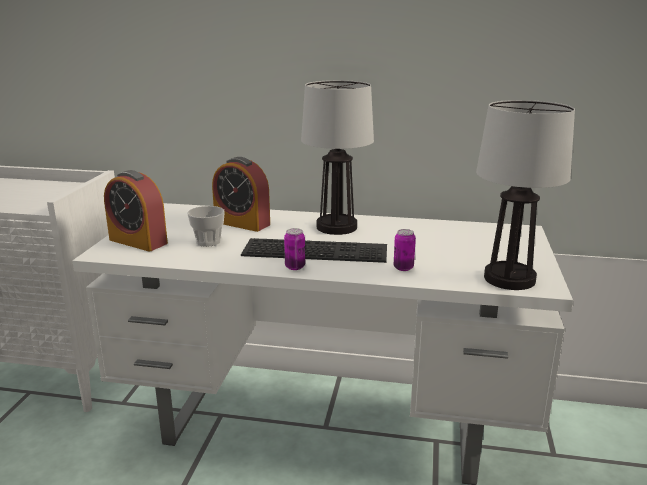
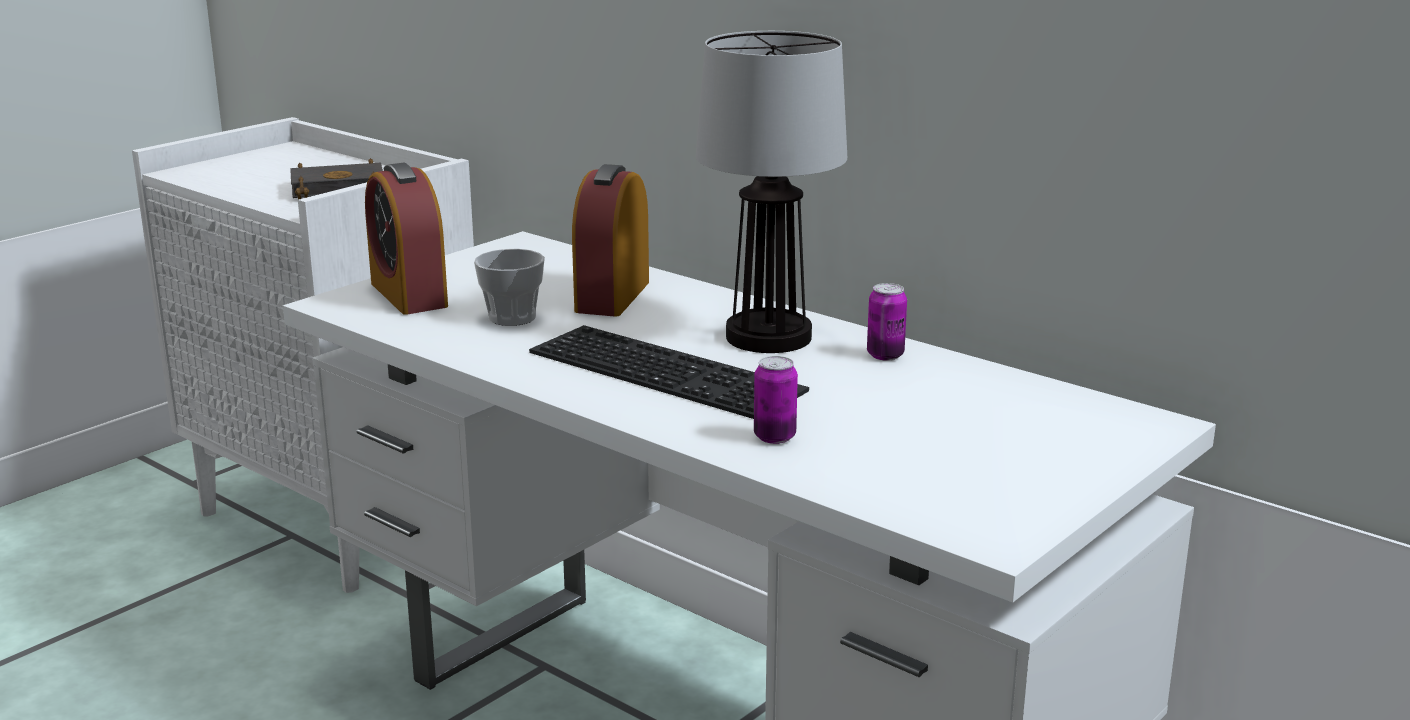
camera: 30 degrees right, 0 degrees up
(46, 195) = (341, 188): none -> black book
(242, 223) = (612, 296): alarm clock -> alarm clock turned 45 degrees clockwise
(295, 267) = (589, 391): can -> can (885, 355)
(508, 278) = (946, 505): table lamp -> none

